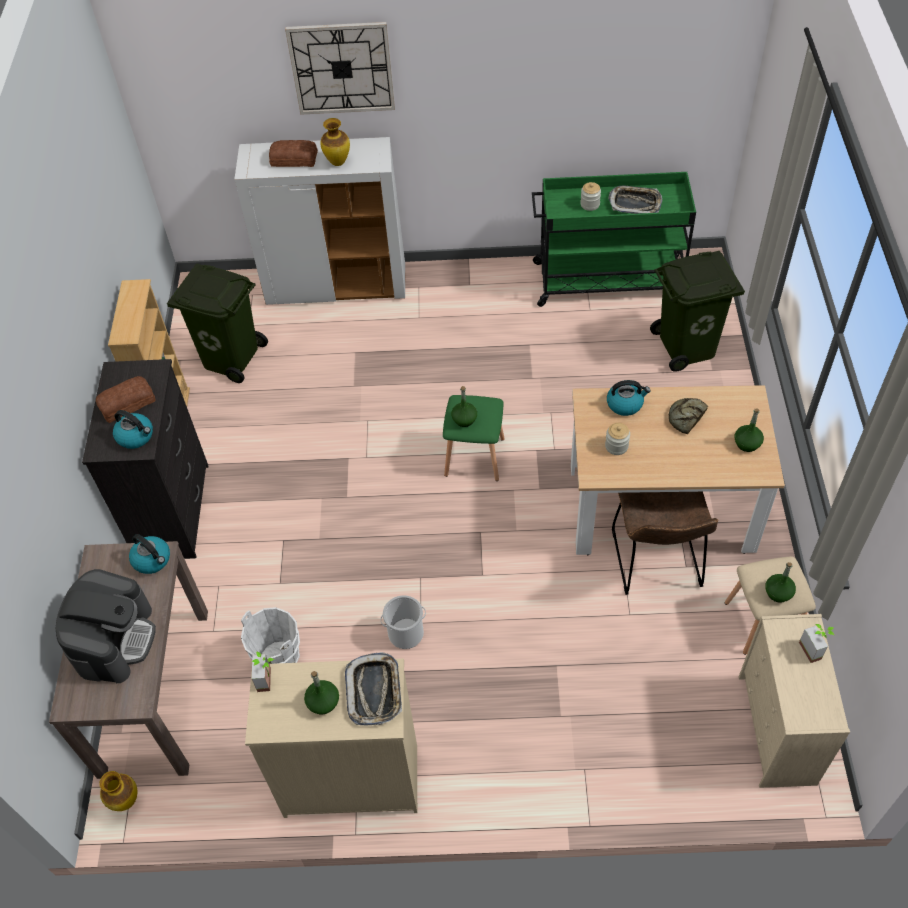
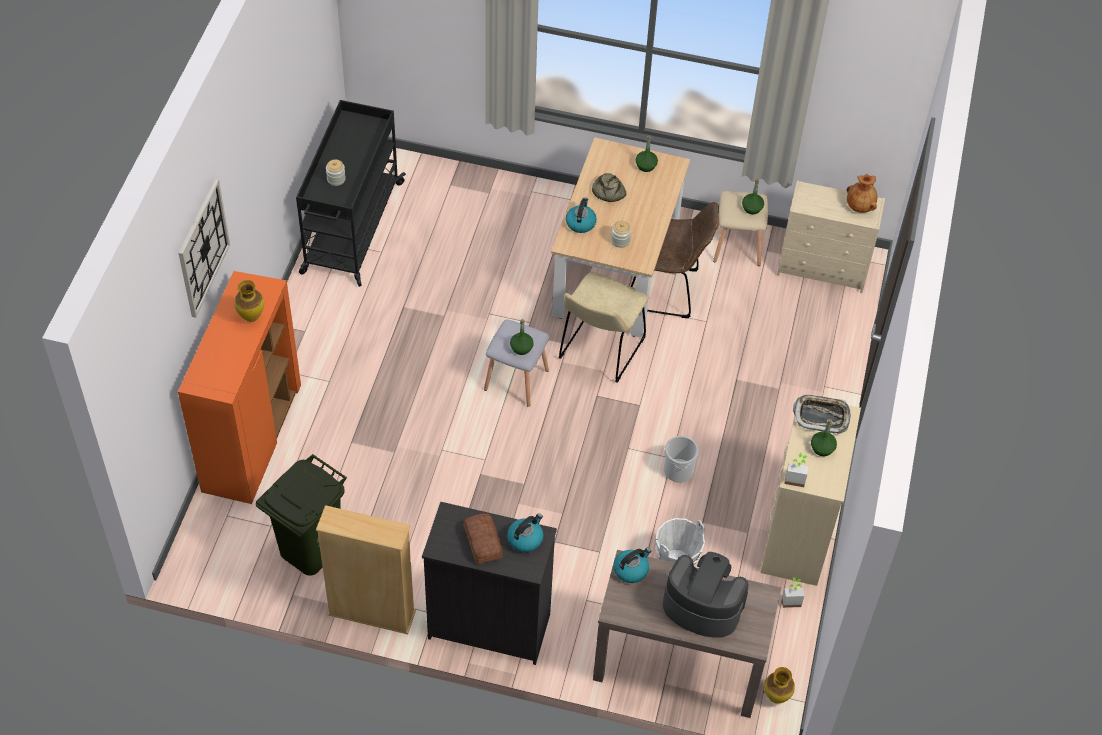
camera: 80 degrees left, 0 degrees up
(293, 158) = (226, 350): bread -> none
(337, 285) = (252, 438): white cabinet -> orange cabinet
(475, 456) = (516, 379): green stool -> grey stool
(541, 520) = (599, 351): none -> beige chair
(607, 281) = (352, 229): green cart -> black cart
(635, 203) = (351, 149): tray -> none
(687, 347) = (457, 200): green trash can -> none
(814, 649) = (822, 193): potted plant -> potted plant (790, 599)
(816, 701) = (860, 206): none -> brown vase

